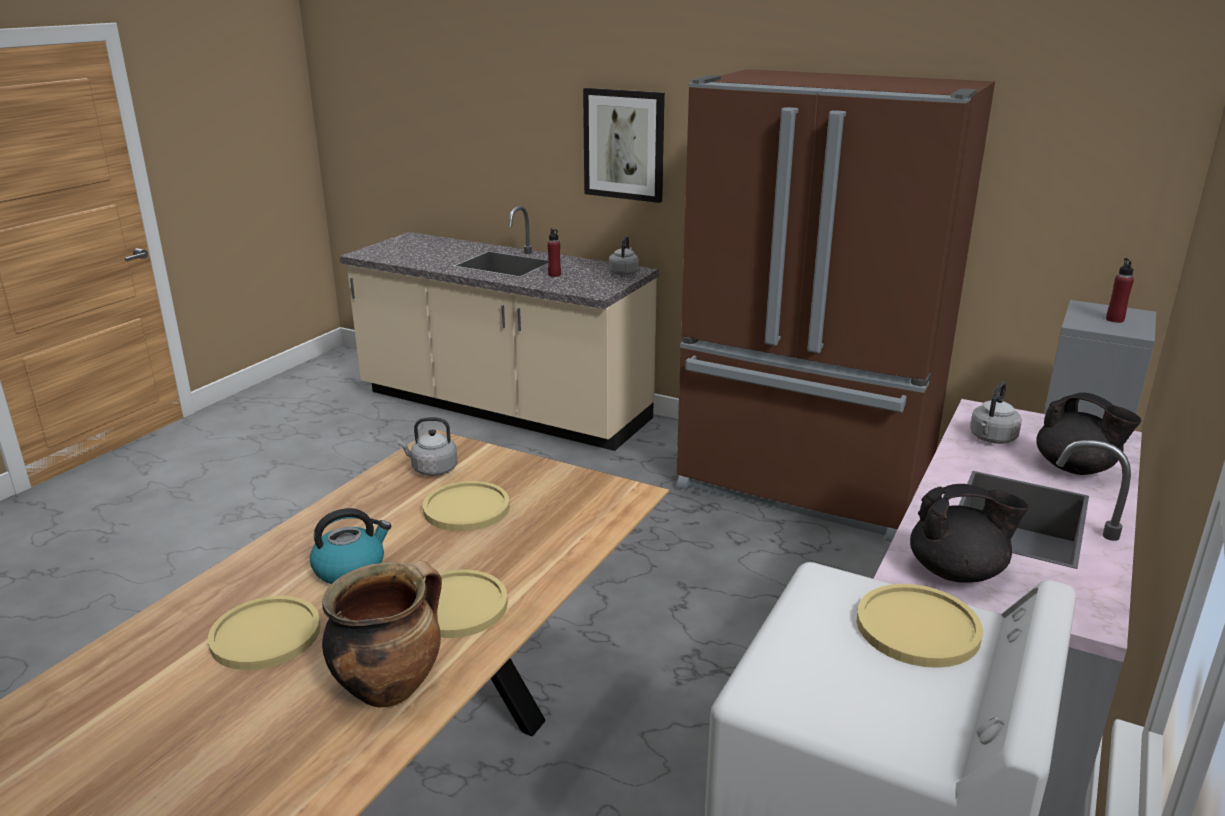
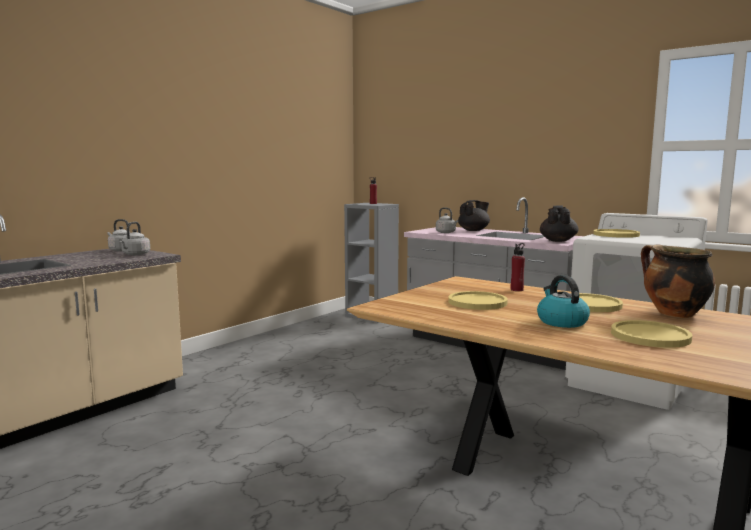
camera: 80 degrees left, 15 degrees down
(432, 469) = (419, 308): grey kettle -> grey kettle (135, 254)
(554, 275) = (87, 259): red bottle -> red bottle (517, 290)
(624, 144) = (82, 149): picture -> none
(804, 485) = (281, 346): brown fridge -> none

